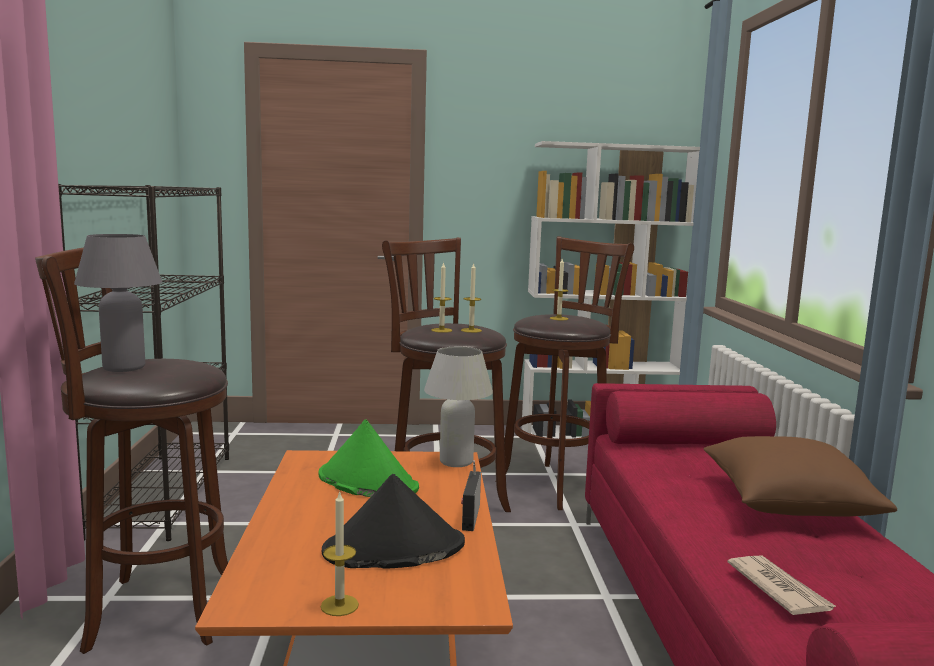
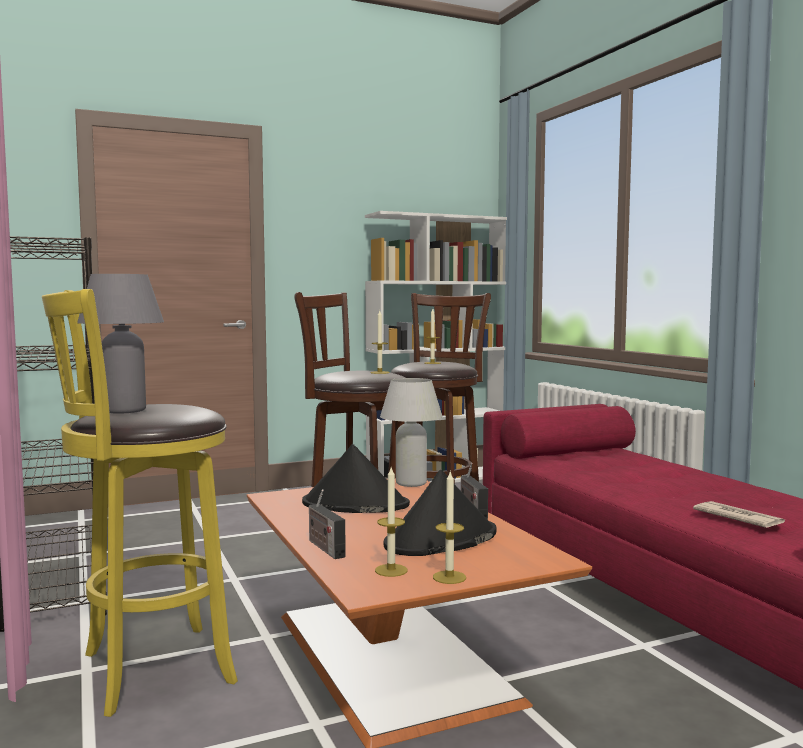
camera: 20 degrees left, 5 degrees down
(152, 610) = (148, 670): brown stool -> yellow stool
(270, 536) = (324, 548): none -> radio
(367, 482) = (354, 504): green hat -> black hat
(441, 330) = (354, 374): candle -> candle (391, 570)
(787, 504) = (684, 476): brown pillow -> none

